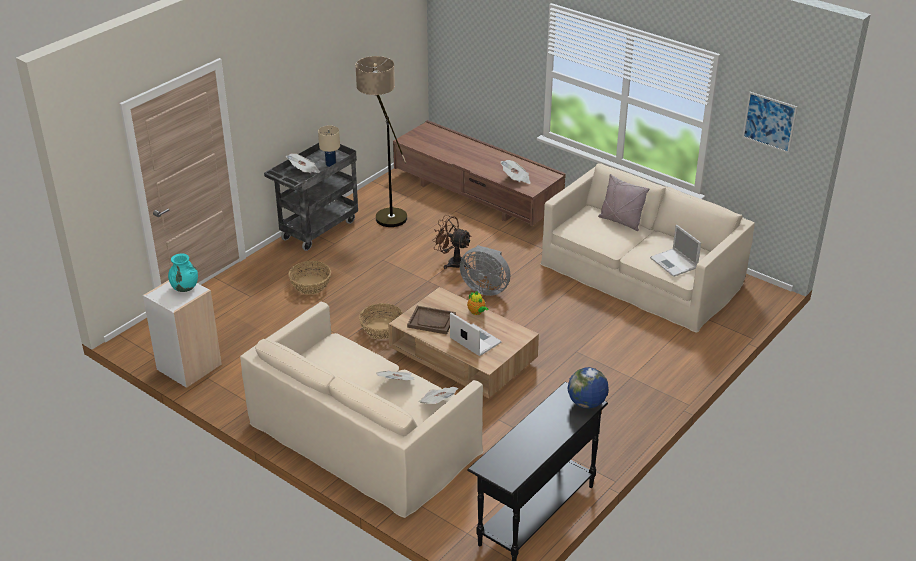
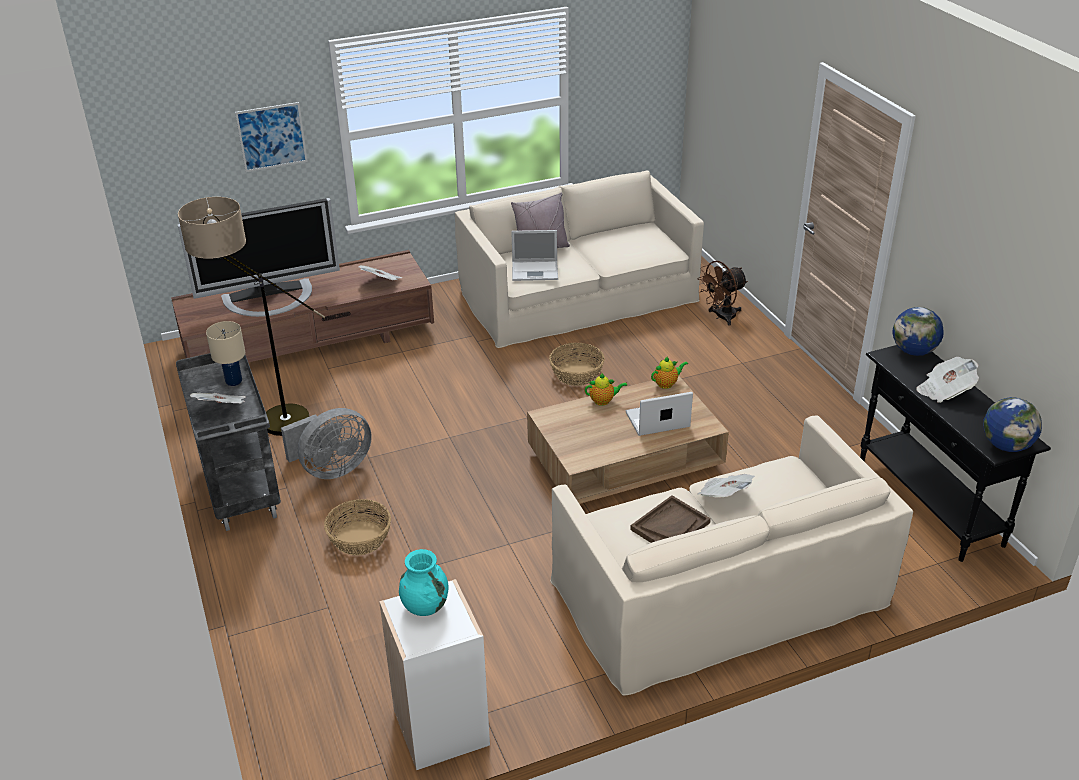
camera: 60 degrees left, 0 degrees up
(382, 329) = (514, 505): basket -> basket (576, 374)
(431, 321) = (593, 439): brown tray -> brown tray (670, 526)
(438, 403) = (784, 476): newspaper -> newspaper (944, 391)
(452, 262) = (431, 406): brown fan -> brown fan (721, 317)
(458, 150) = (269, 299): none -> television
(485, 288) = (506, 400): grey fan -> grey fan (332, 469)
(494, 470) = (1006, 446): none -> globe
(521, 332) = (667, 384): none -> teapot
(674, 263) = (644, 247): laptop -> laptop (536, 271)
(769, 122) = (634, 59): picture -> picture (271, 137)

